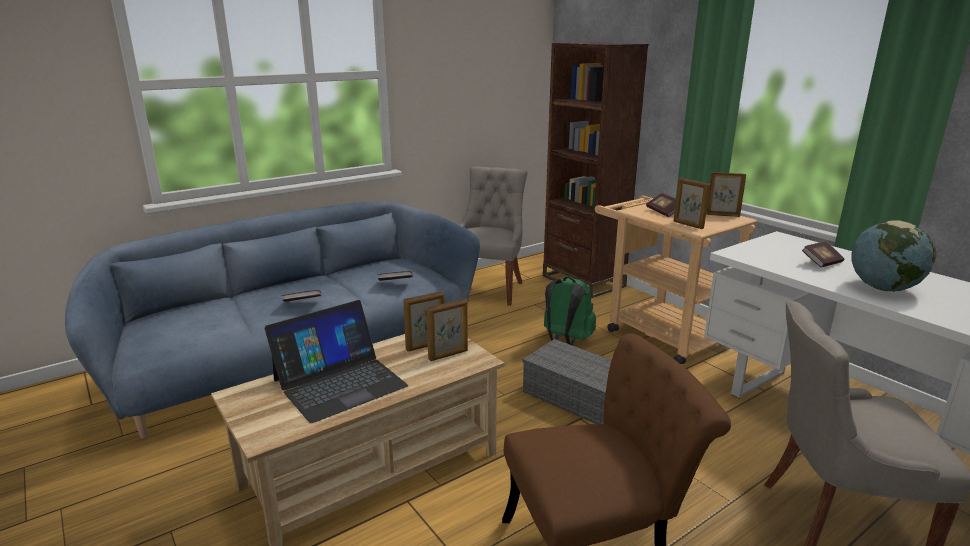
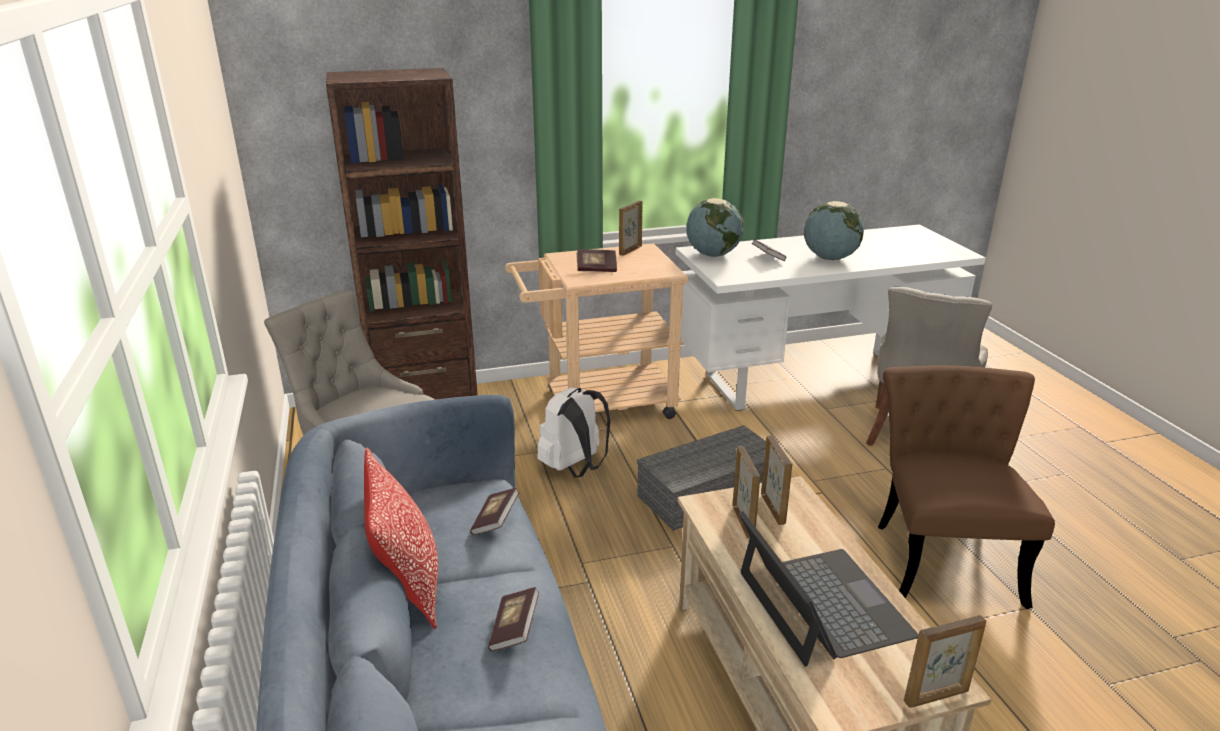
camera: 70 degrees left, 5 degrees up
(330, 275) = (408, 585): none -> pillow
(566, 341) = (575, 468): green backpack -> white backpack
(688, 225) = (650, 271): picture frame -> picture frame (937, 697)
(785, 243) = (713, 254): none -> globe

